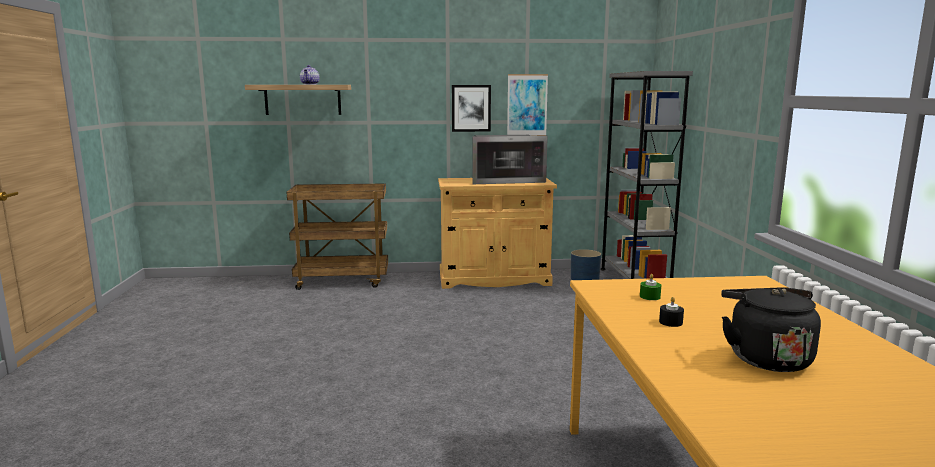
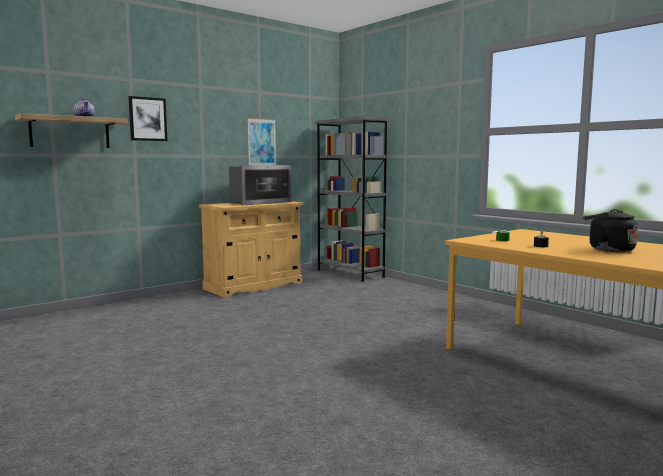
camera: 35 degrees left, 5 degrees down
(343, 281) = (124, 306): brown cart -> none
(471, 108) = (221, 144): picture -> picture (147, 119)
(584, 278) = (316, 276): blue planter -> none

